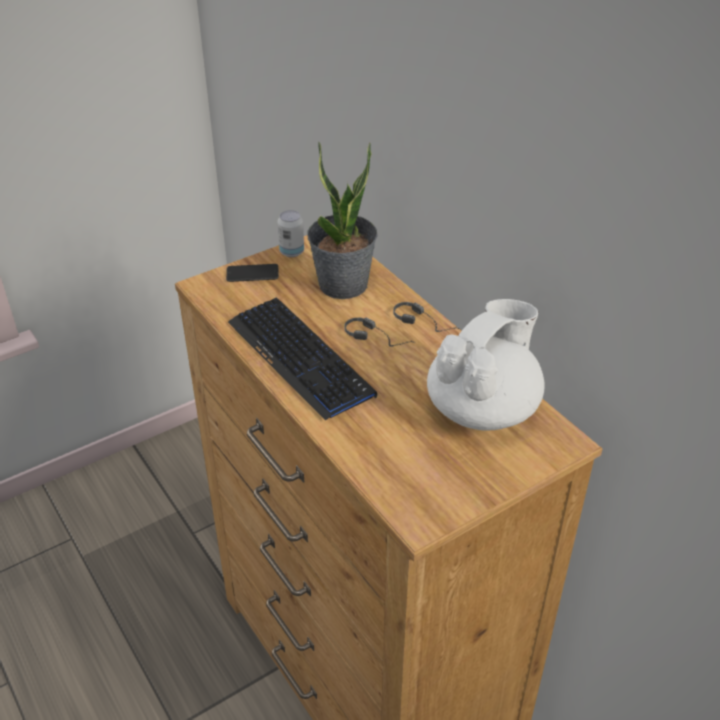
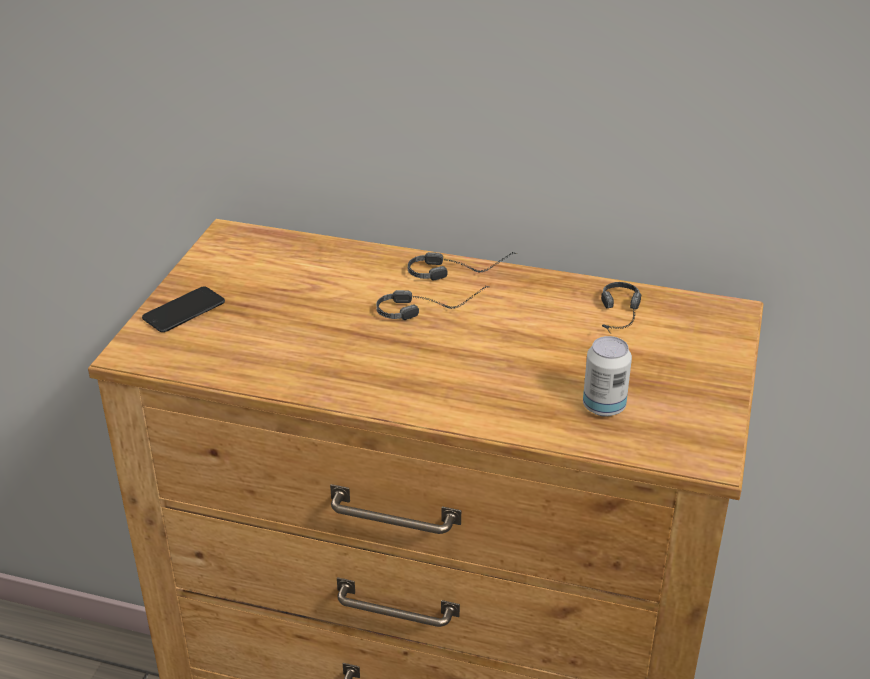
camera: 40 degrees left, 5 degrees down
(292, 252) = (203, 267): can -> can (604, 406)
(300, 358) = (369, 370): keyboard -> none
(343, 285) = (313, 274): potted plant -> none
(483, 408) = (621, 321): white teapot -> headphones

